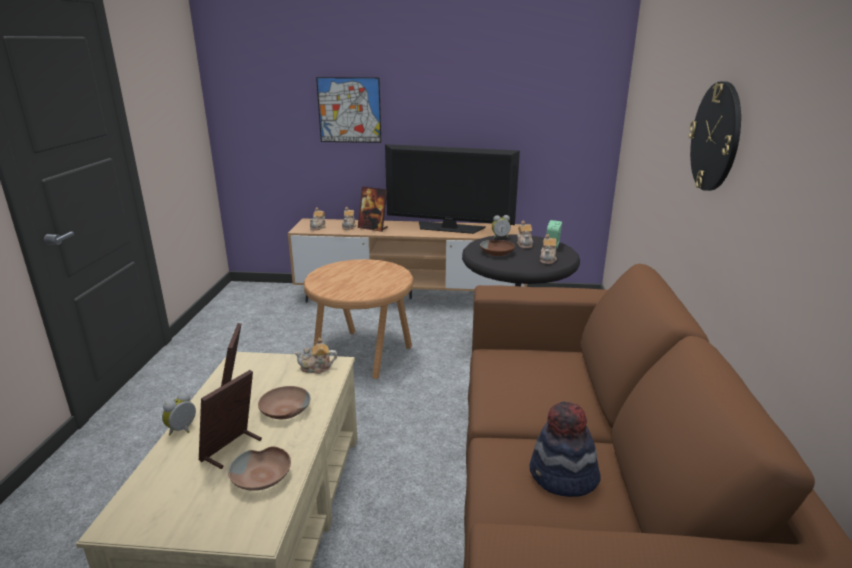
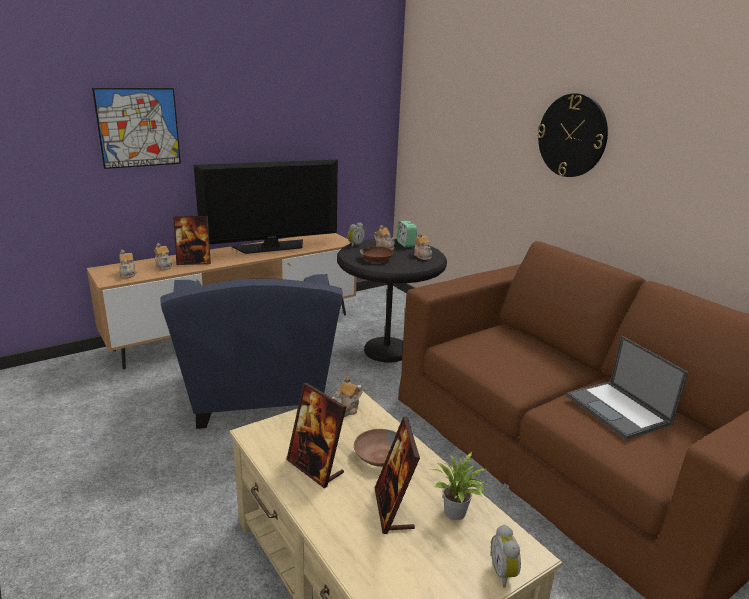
camera: 40 degrees left, 0 degrees up
(183, 430) = (319, 519): alarm clock -> alarm clock (504, 573)
(262, 477) = (456, 514): brown bowl -> potted plant
(362, 353) = (258, 398): brown side table -> blue armchair
(562, 477) = (619, 410): hat -> laptop

